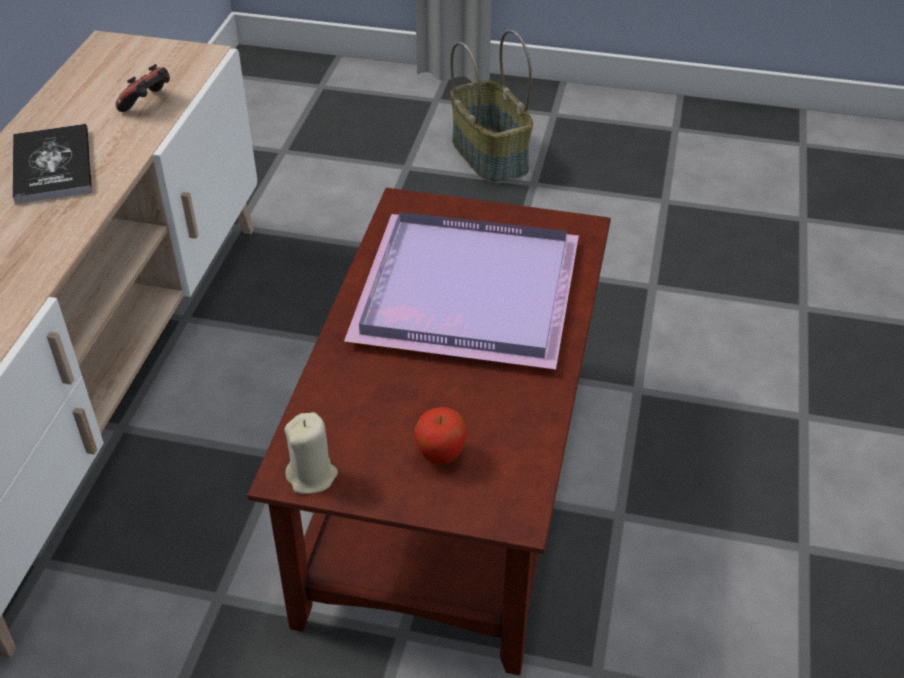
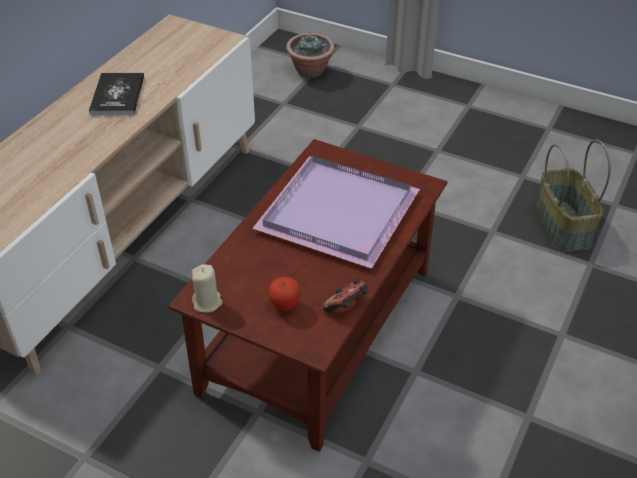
camera: 15 degrees right, 0 degrees up
(148, 104) = (184, 65): game controller -> game controller (347, 306)
(308, 99) = (310, 71): none -> potted plant
(491, 156) = (416, 127): basket -> basket (564, 226)

